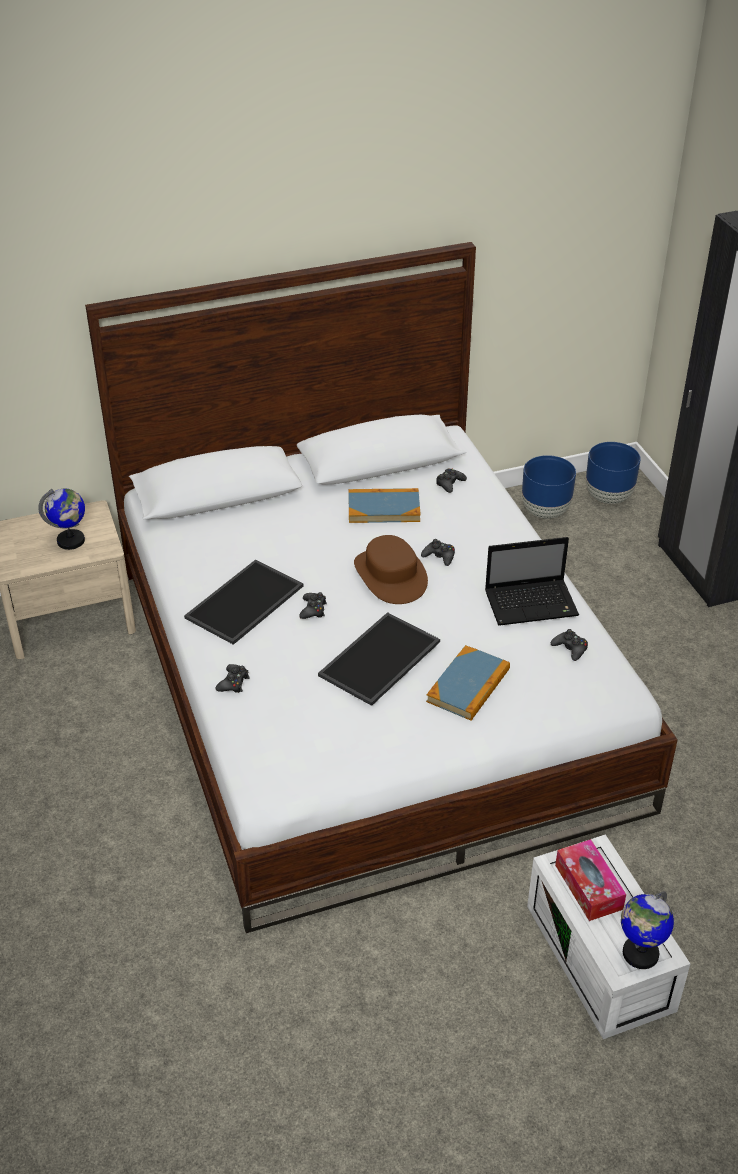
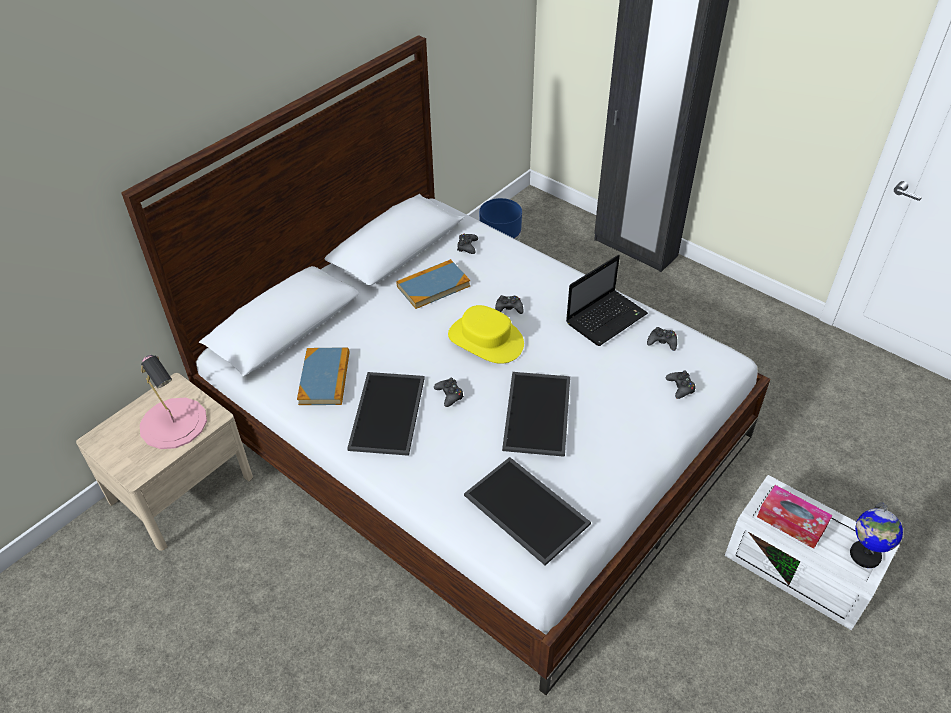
camera: 30 degrees left, 5 degrees up
(71, 541) = (174, 423): globe -> pink table lamp
(233, 683) = (437, 489): black game controller -> black game controller (680, 387)
(298, 733) = (528, 509): none -> tray
(391, 575) = (486, 339): brown hat -> yellow hat
(468, 686) = (618, 405): book -> book (325, 378)
(608, 497) = (535, 217): blue planter -> none

